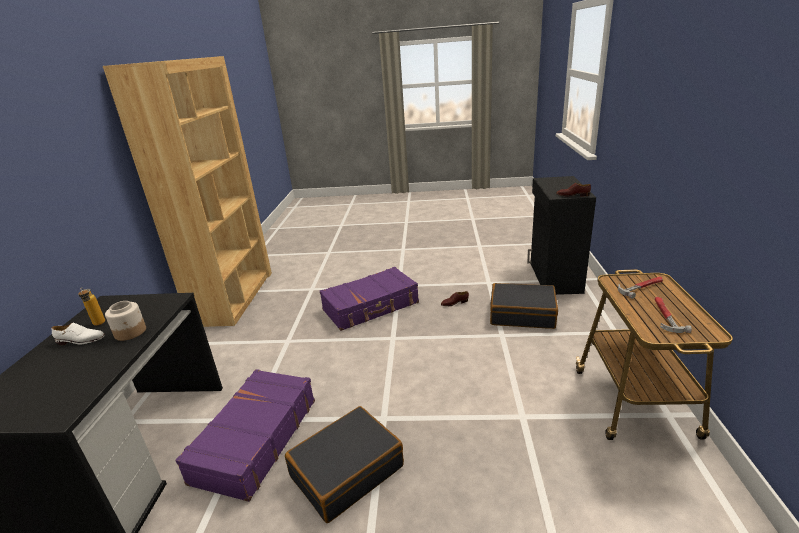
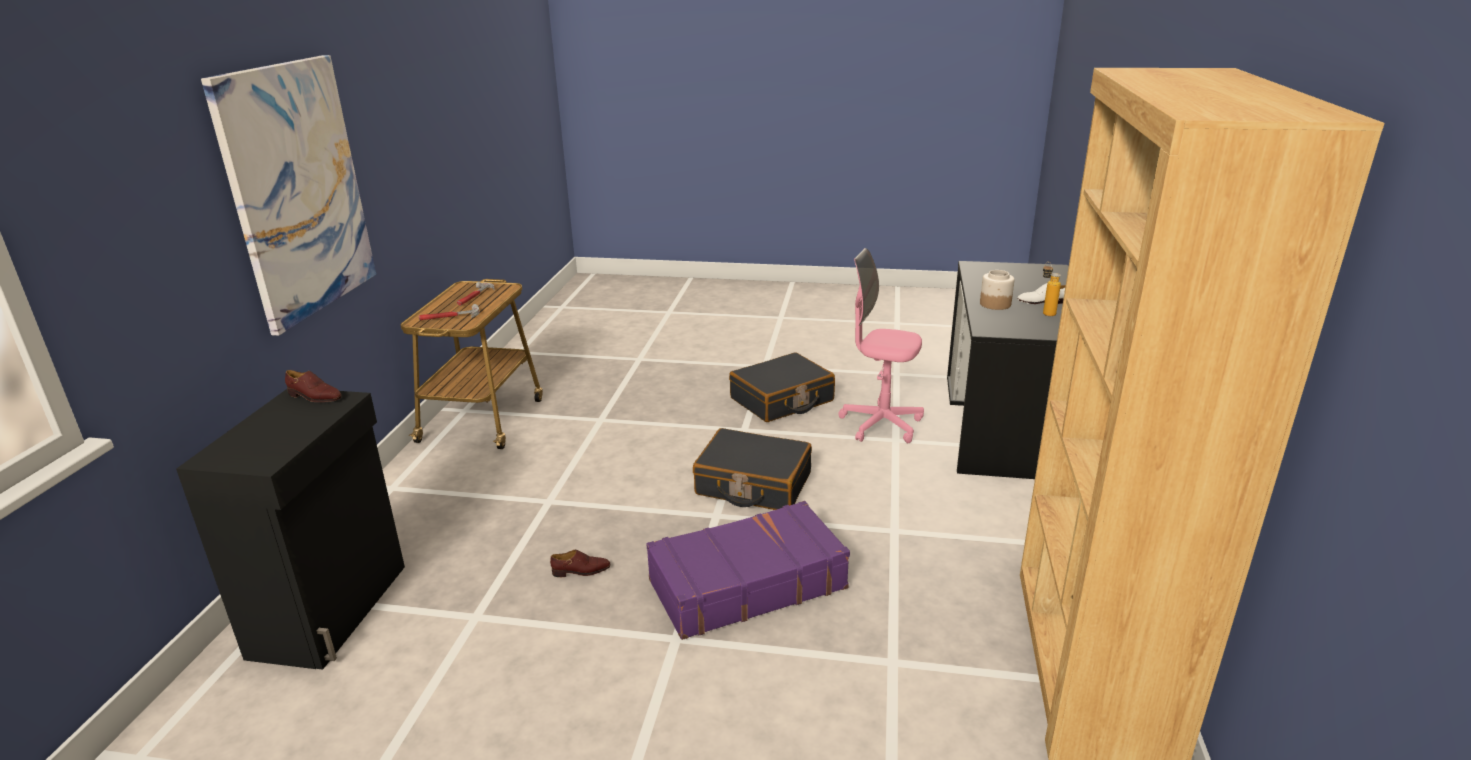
camera: 175 degrees left, 0 degrees up
(255, 440) = (881, 424): purple suitcase -> pink office chair
(522, 314) = (485, 532): black suitcase -> black suitcase (753, 484)
(675, 122) = (297, 191): none -> picture

